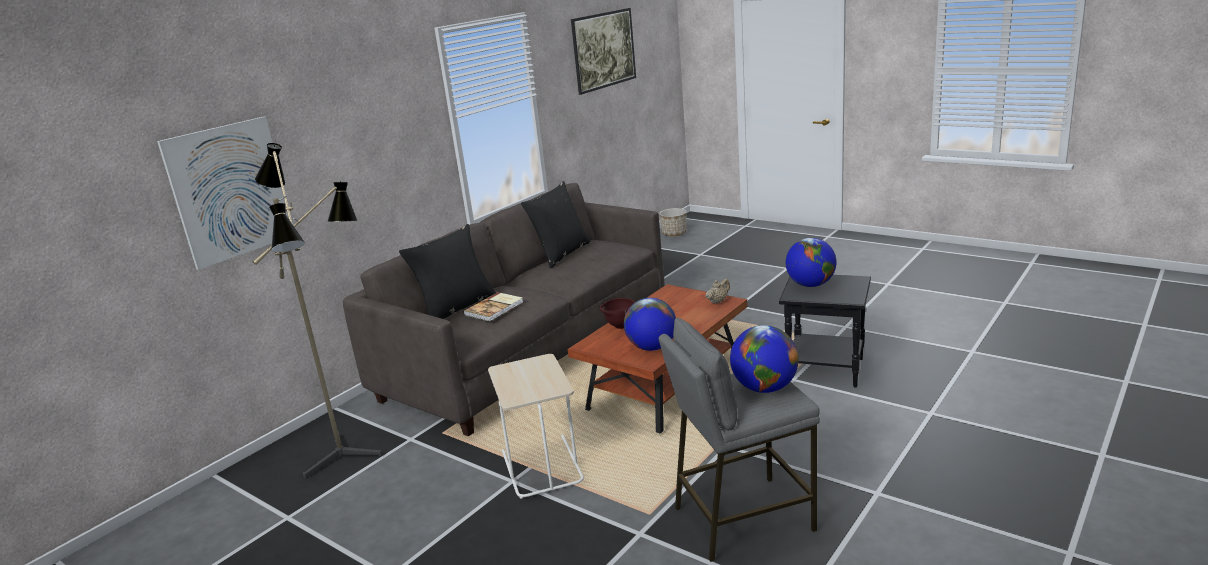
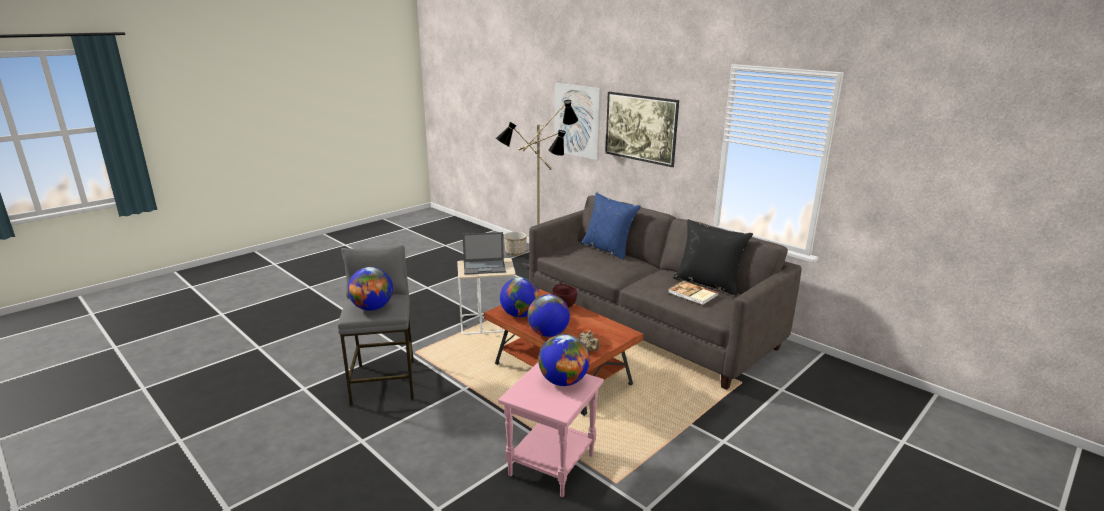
camera: 95 degrees right, 0 degrees up
(456, 308) = (608, 249): black pillow -> blue pillow
(495, 308) = (594, 258): book -> book (692, 294)
(530, 378) = (485, 267): none -> laptop
(605, 68) = (971, 172): picture -> picture (639, 144)
(674, 234) = (989, 432): planter -> planter (515, 253)
(693, 324) = (548, 334): none -> globe
(826, 369) = (552, 466): black side table -> pink side table

